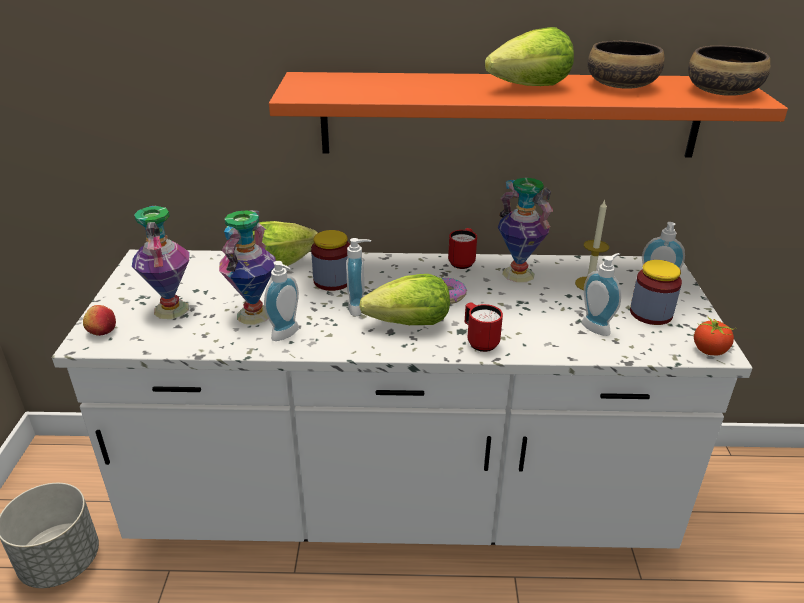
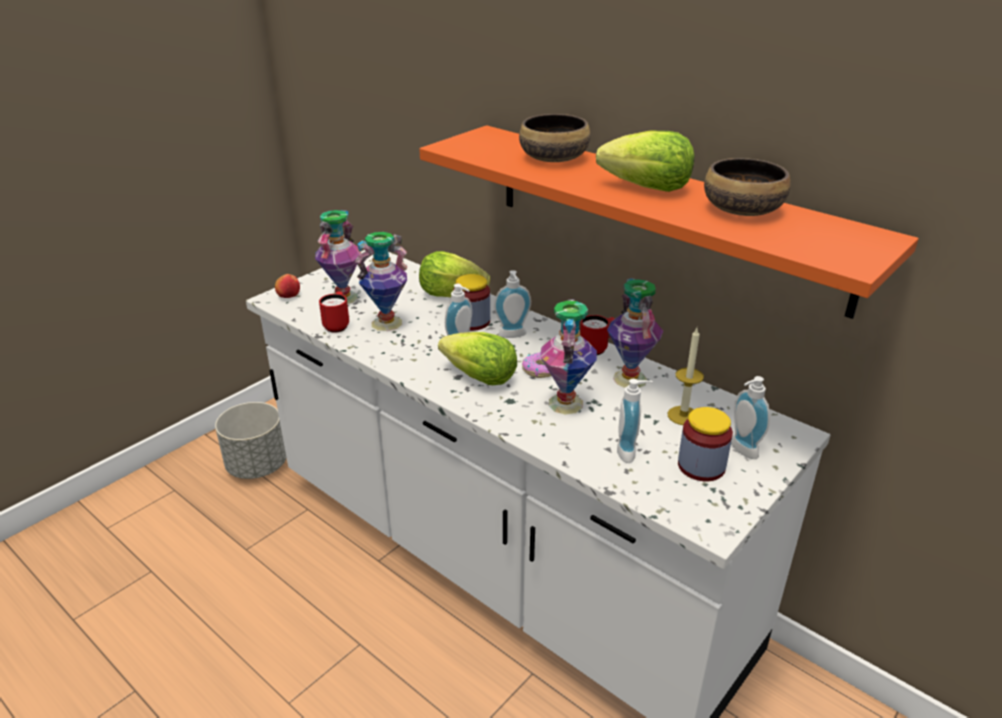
camera: 40 degrees right, 0 degrees up
(288, 335) = (387, 347): soap dispenser -> soap dispenser (513, 336)
(479, 341) = (511, 415): red mug -> red mug (337, 325)
(504, 313) = (566, 403): none -> vase
(709, 351) = (705, 523): tomato -> none
(723, 92) = (838, 246): bowl -> bowl (554, 158)

